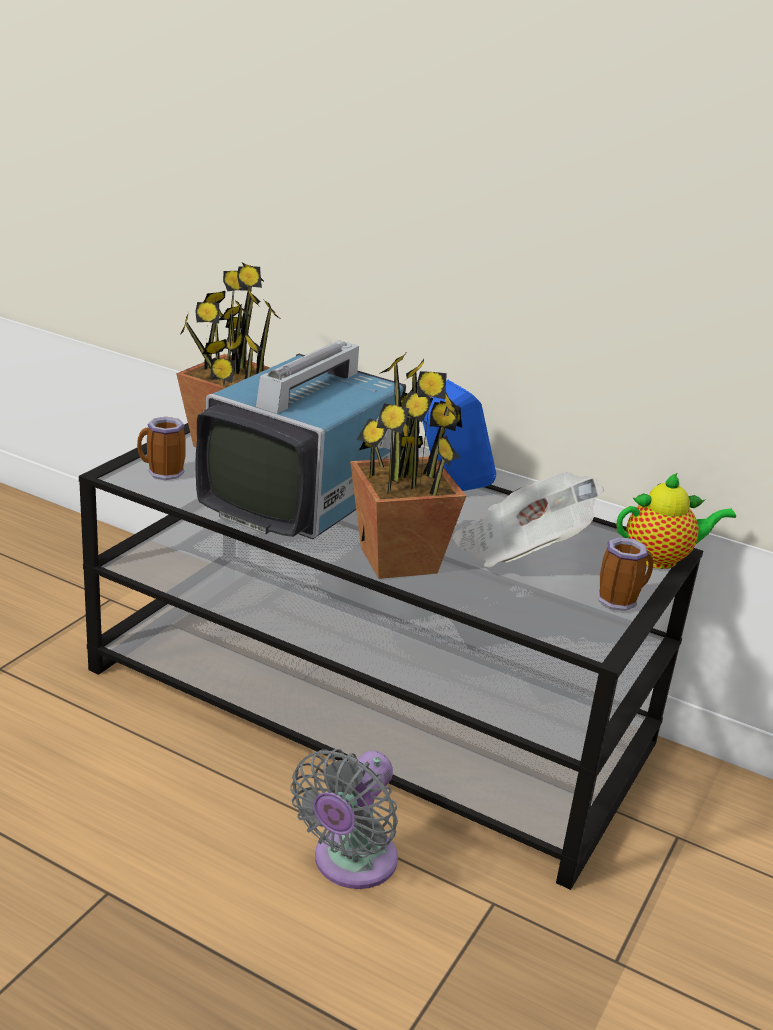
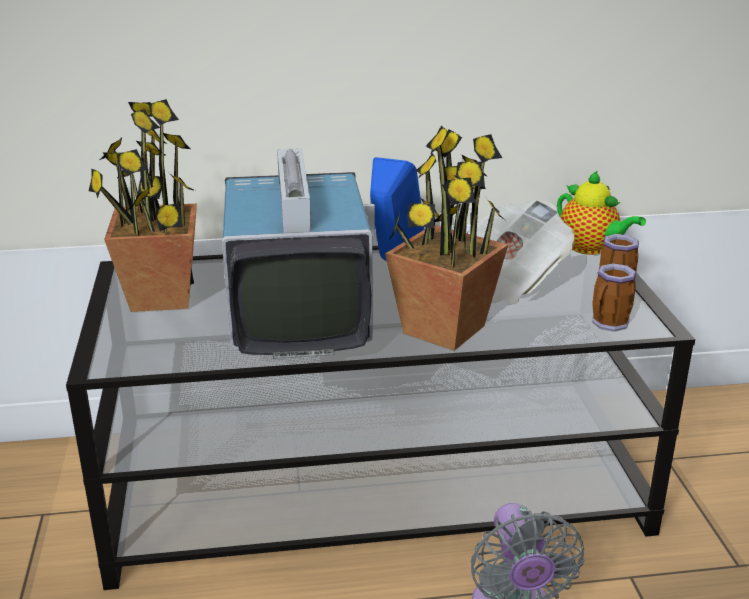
camera: 35 degrees left, 0 degrees up
(162, 473) = (142, 347): mug -> mug (609, 324)
(661, 559) = (590, 249): teapot -> teapot turned 90 degrees clockwise

